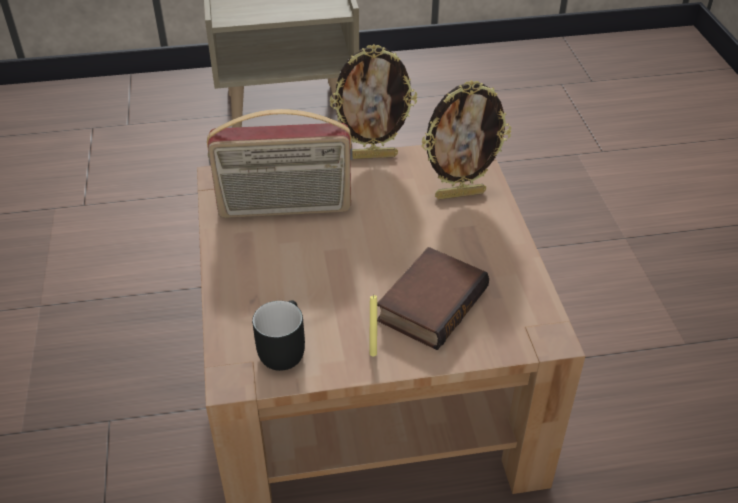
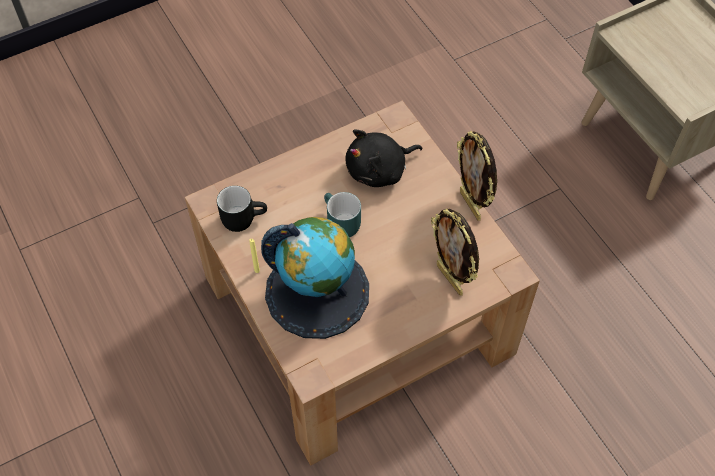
camera: 70 degrees right, 15 degrees up
(285, 208) = (379, 170): radio -> black plush toy
(341, 260) = (339, 224): none -> turquoise mug
(430, 303) = (317, 291): book -> globe

